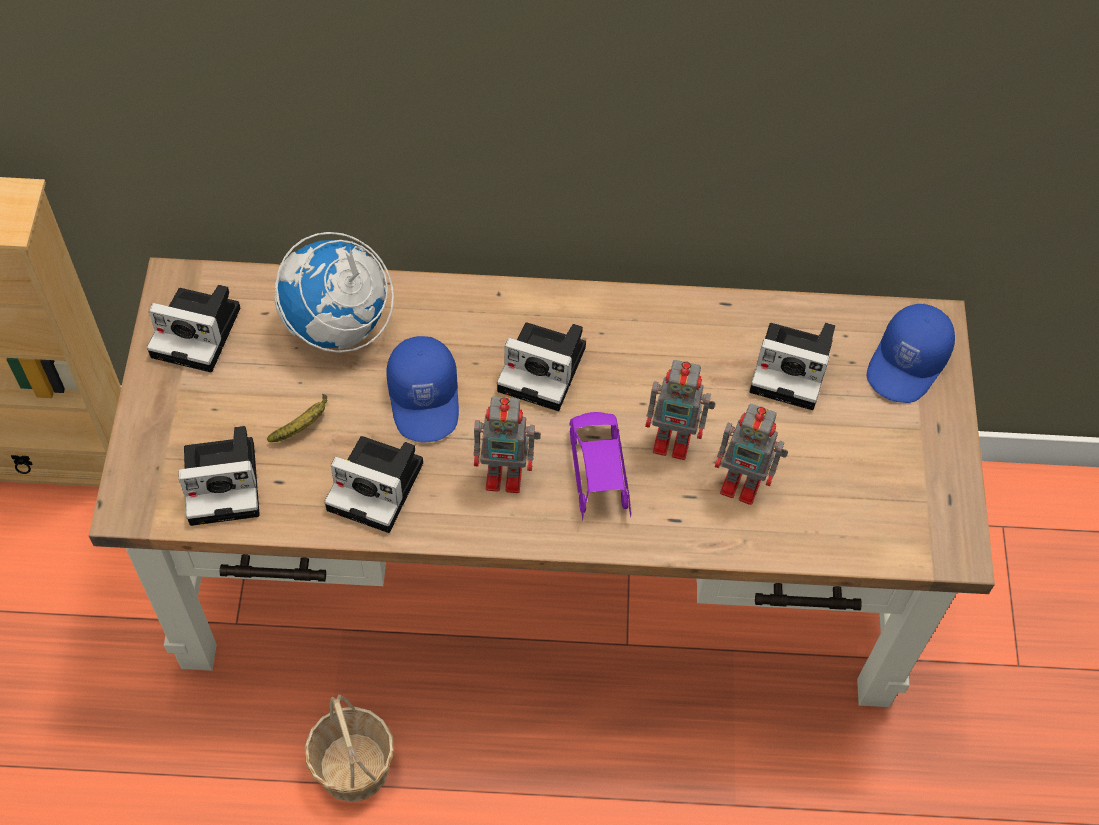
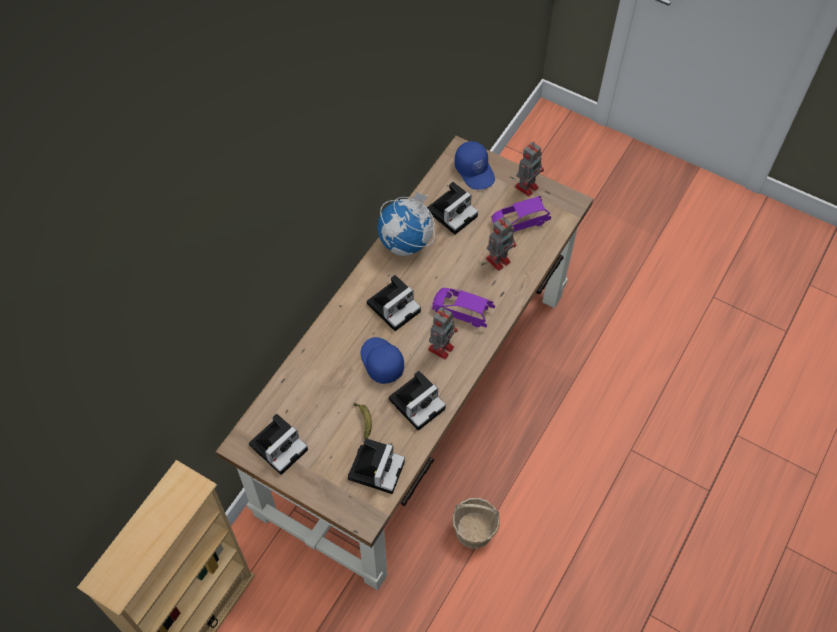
camera: 60 degrees left, 0 degrees up
(337, 326) = (315, 382): globe -> globe (406, 243)
(425, 398) = (381, 362): blue cap -> blue cap turned 135 degrees counterclockwise
(675, 440) = (462, 274): toy robot -> toy robot (527, 186)
(848, 481) = (519, 222): none -> purple toy car

